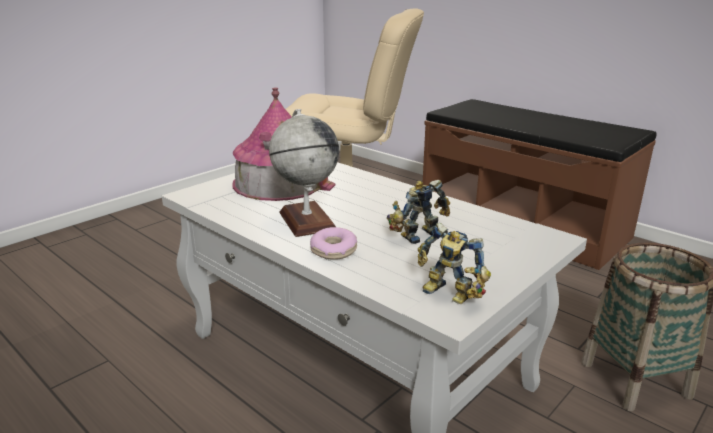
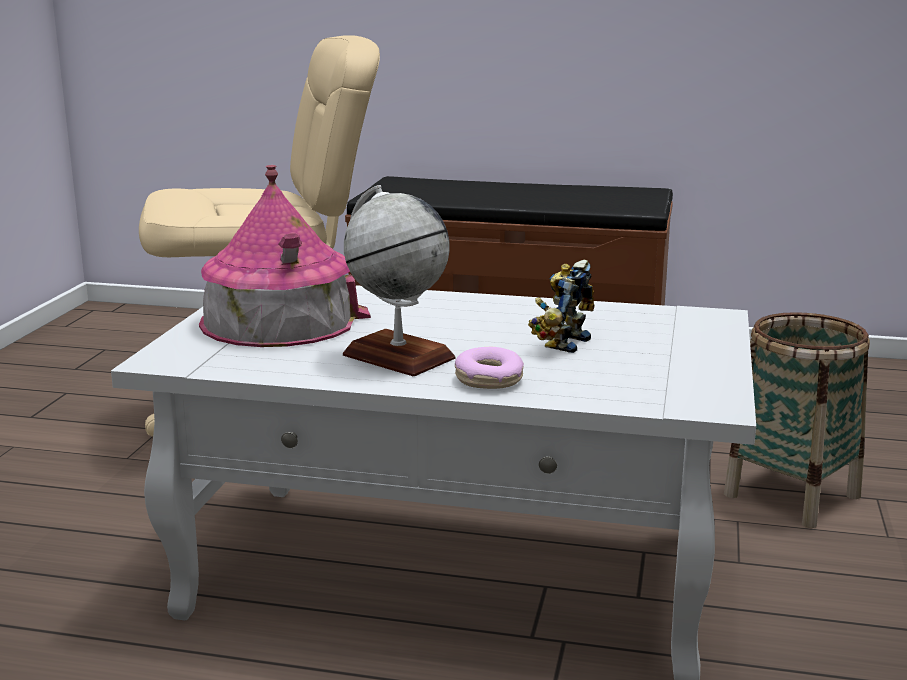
camera: 30 degrees left, 5 degrees down
(447, 295) = (685, 390): toy robot -> none

